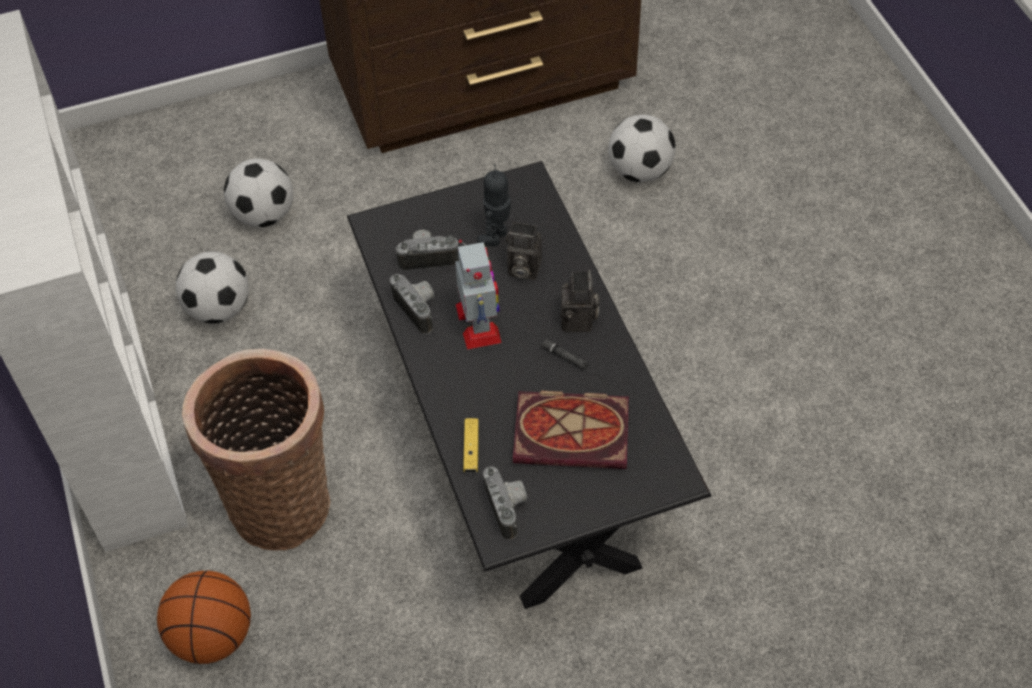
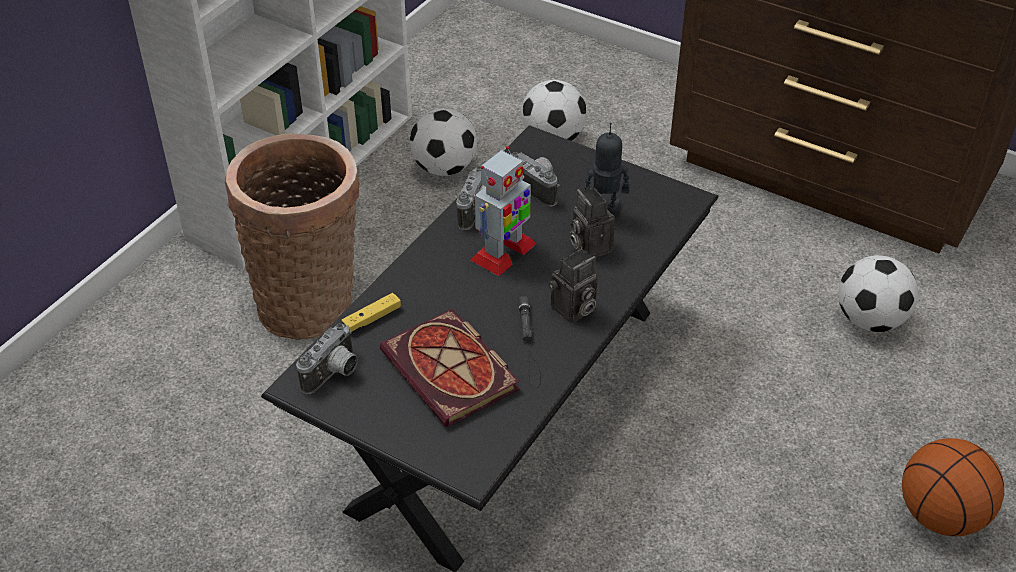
camera: 50 degrees right, 10 degrees down
(213, 636) = (161, 338): basketball -> basketball (941, 516)

